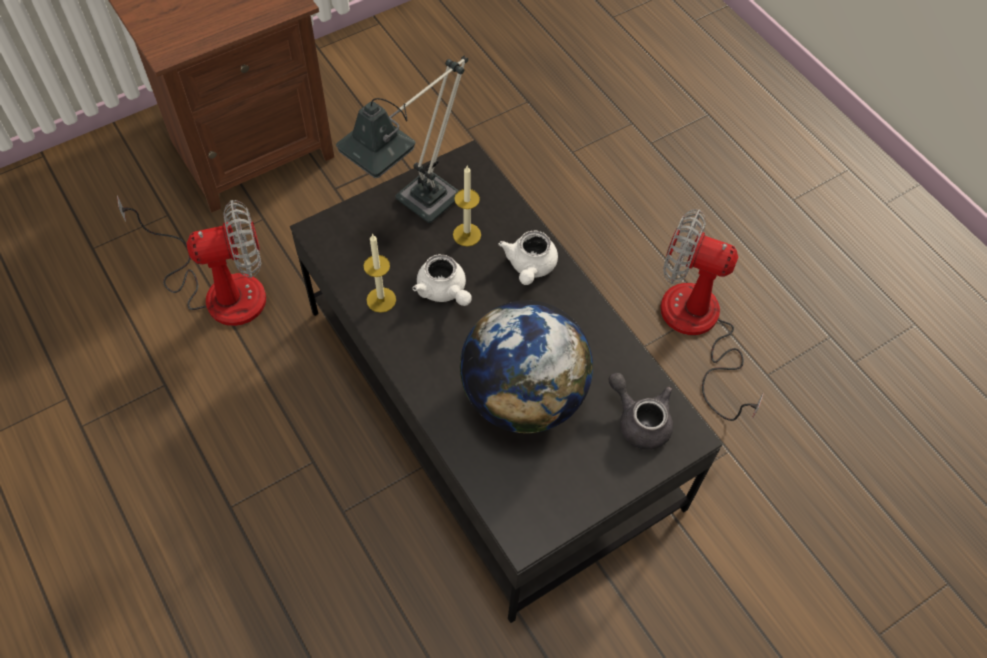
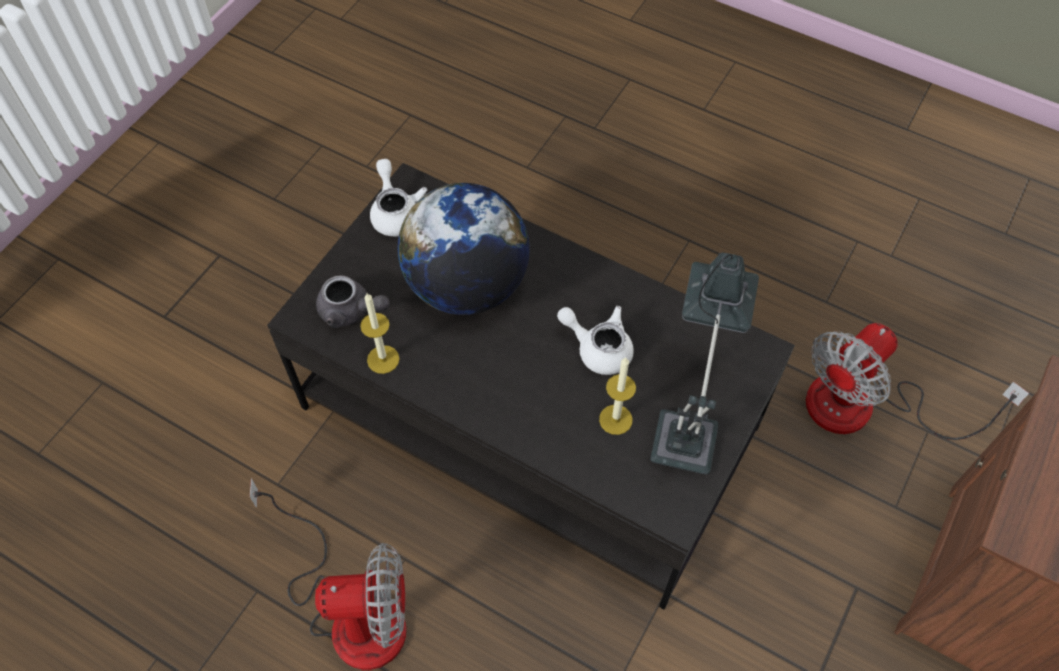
camera: 155 degrees right, 0 degrees up
(381, 300) = (650, 313): candle -> candle (383, 359)
(529, 267) = (530, 414): white teapot -> white teapot (395, 212)

